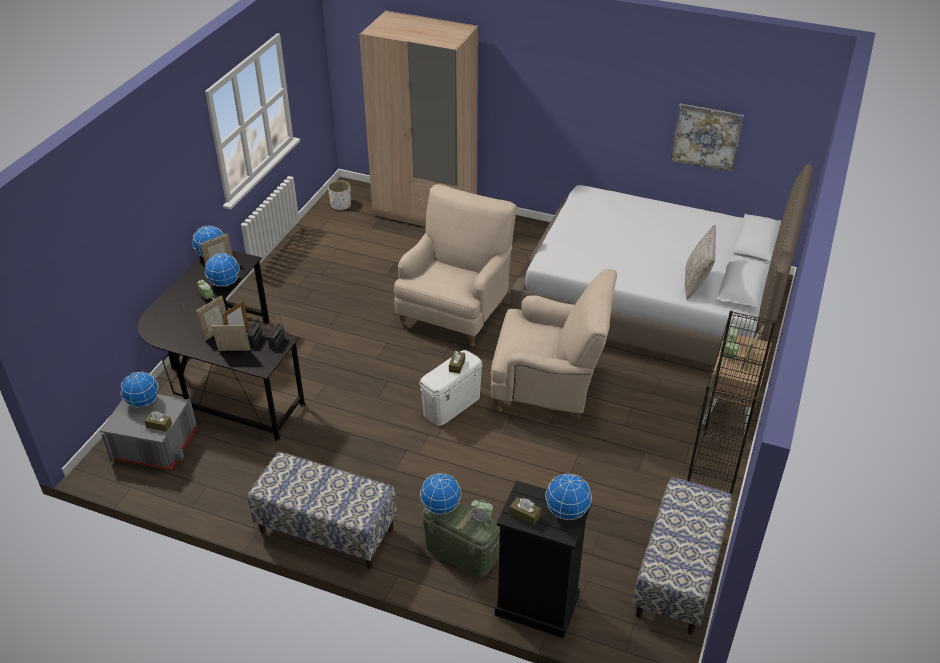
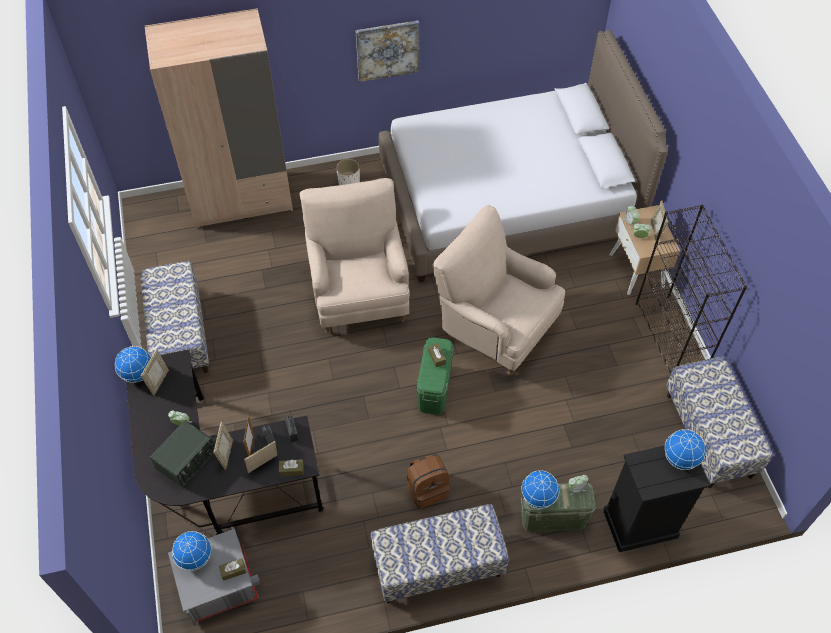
camera: 35 degrees left, 15 degrees up
(186, 321) = (187, 460): none -> radio
(225, 283) = (182, 397): globe -> none
(293, 276) = (180, 335): none -> bench
(341, 205) = (153, 231): white planter -> white planter (349, 183)
(373, 471) = (427, 489): none -> brown backpack
(451, 405) = (434, 388): white storage box -> green storage box
(525, 515) = (656, 481): brown tissue box -> brown tissue box (291, 470)
(549, 388) = (495, 327): beige armchair -> beige armchair turned 120 degrees counterclockwise
(696, 283) = (570, 178): grey pillow -> none
(706, 137) = (503, 33): picture -> picture (387, 50)

